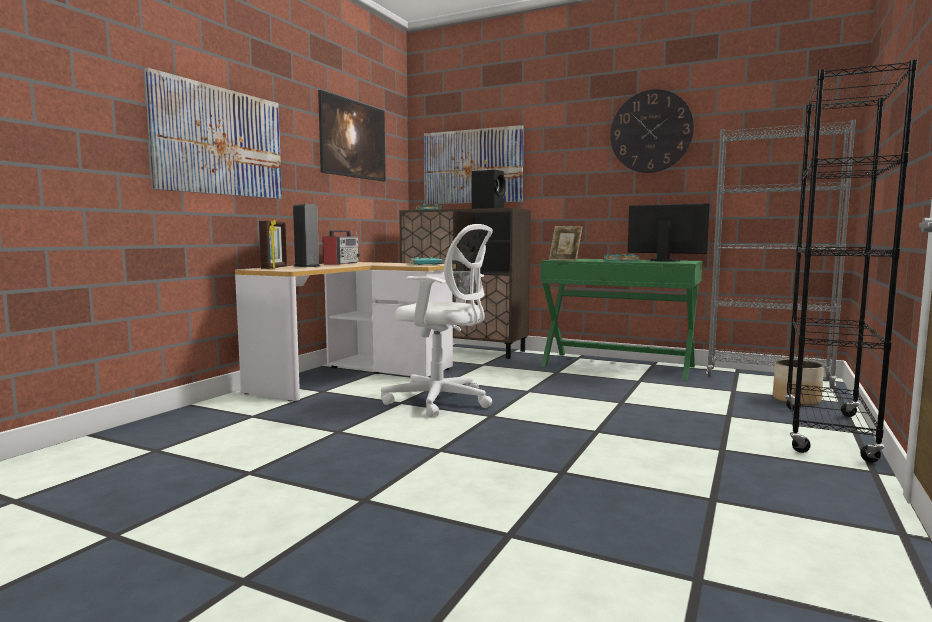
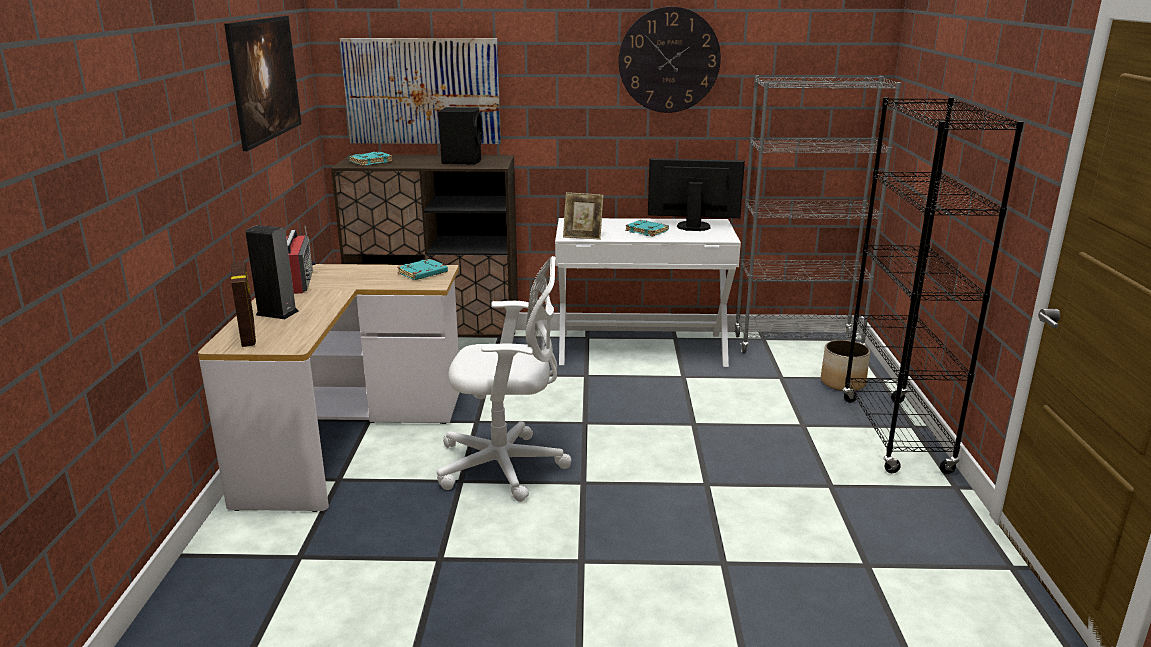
camera: 25 degrees left, 15 degrees up
(220, 141) = (147, 171): picture -> none
(618, 366) = (641, 348): green desk -> white desk

